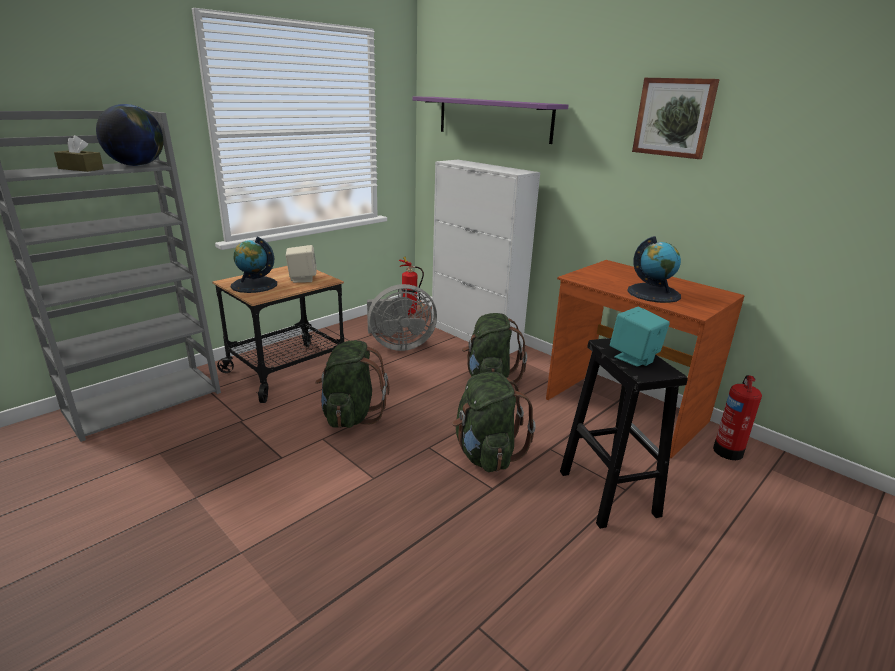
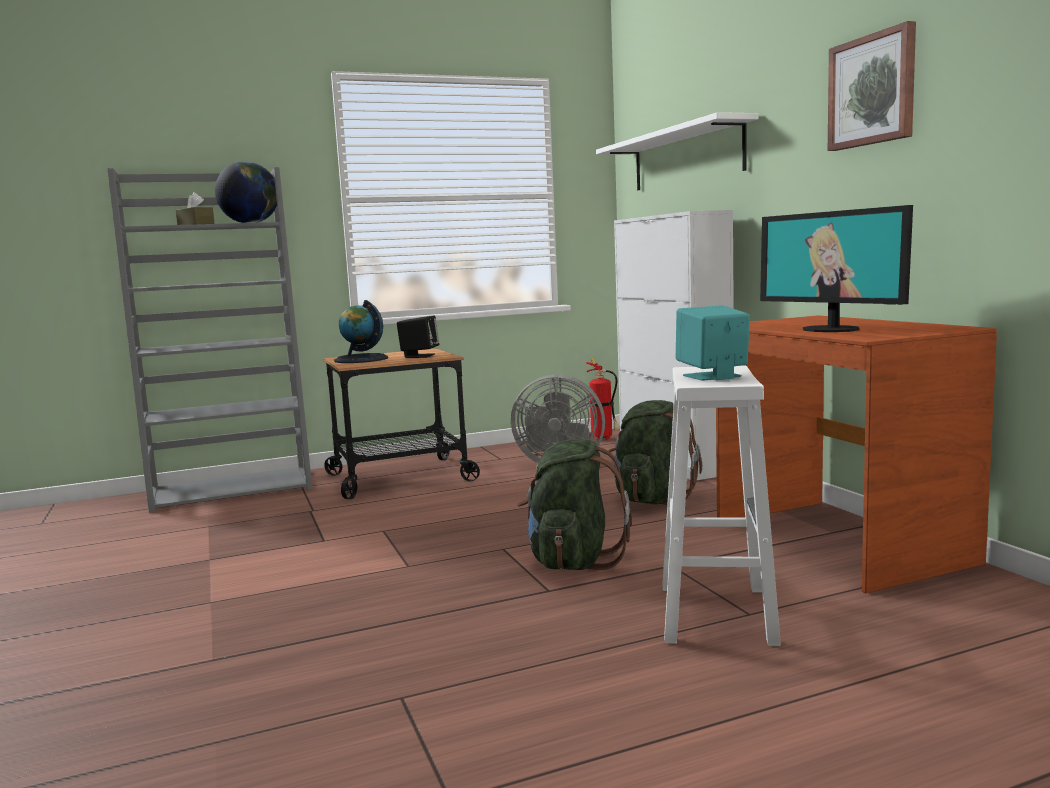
camera: 25 degrees right, 15 degrees down
(302, 279) = (419, 356): beige speaker -> black speaker
(351, 415) = (435, 516): green backpack -> none
(493, 119) = (686, 157): purple shelf -> white shelf
(607, 492) = (715, 613): black stool -> white stool
(653, 293) = (831, 329): globe -> monitor
(728, 450) = (988, 596): fire extinguisher -> none

